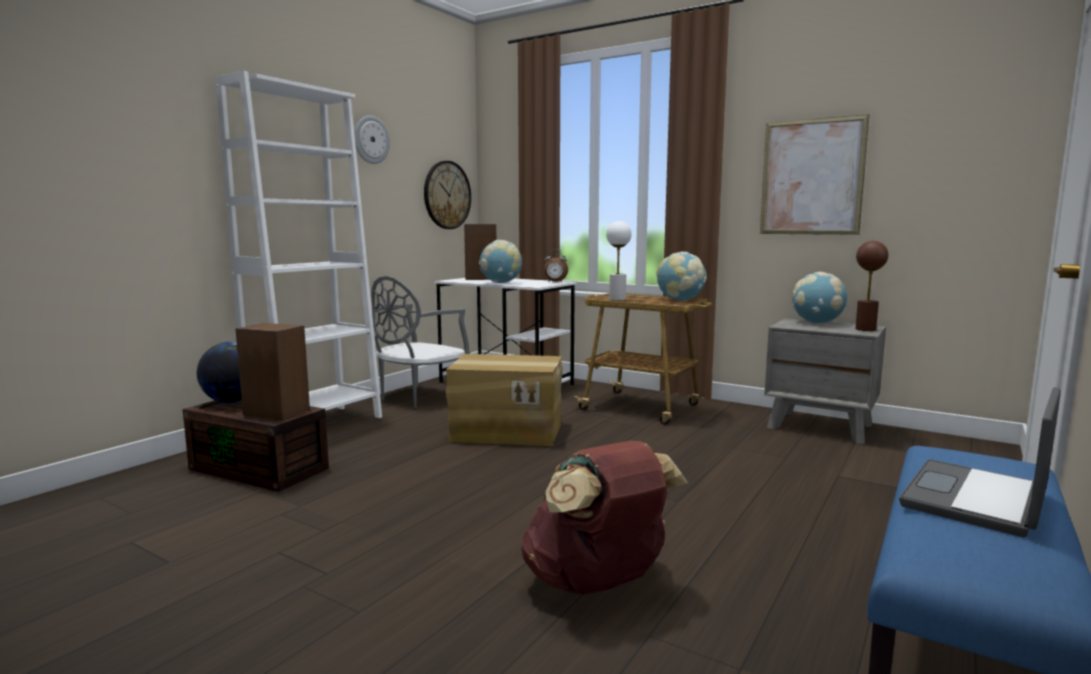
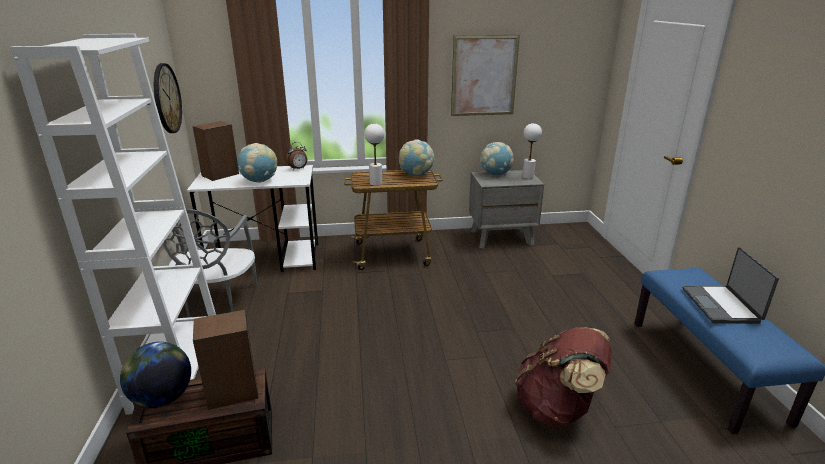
camera: 40 degrees left, 15 degrees up
(371, 140) = (118, 65): wall clock -> none
(507, 431) = (342, 311): cardboard box -> none
(865, 329) = (528, 177): brown table lamp -> white table lamp

